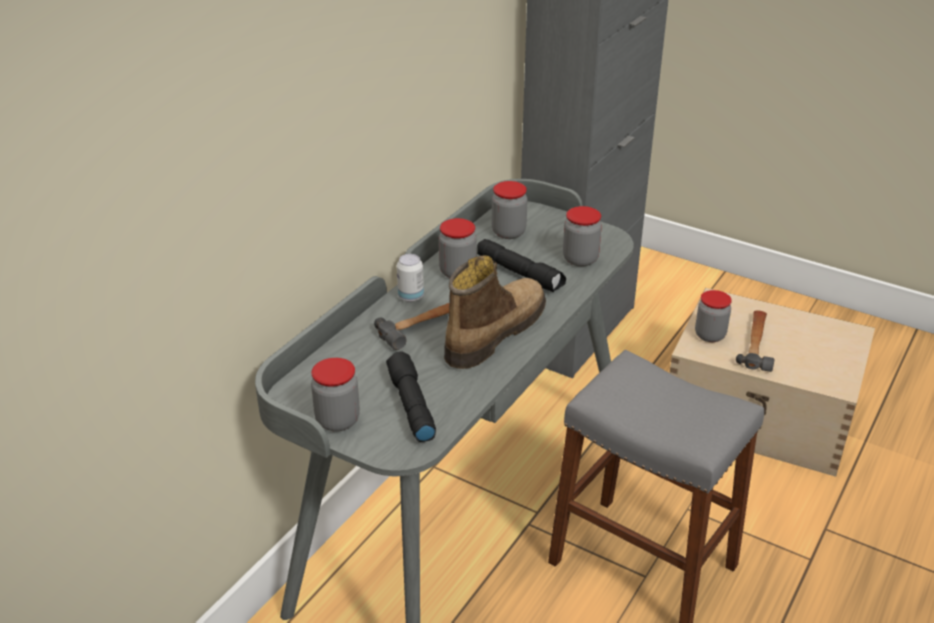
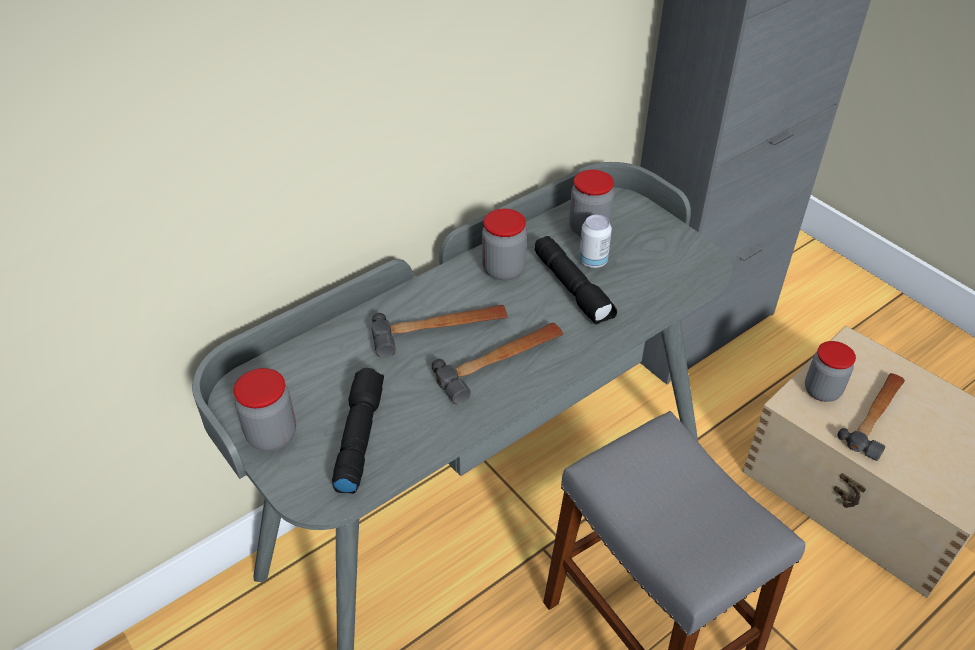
camera: 20 degrees right, 10 degrees up
(411, 297) = (435, 290): can -> can (593, 261)
(493, 332) = (501, 362): boot -> hammer
(580, 259) = (654, 285): jar -> none

